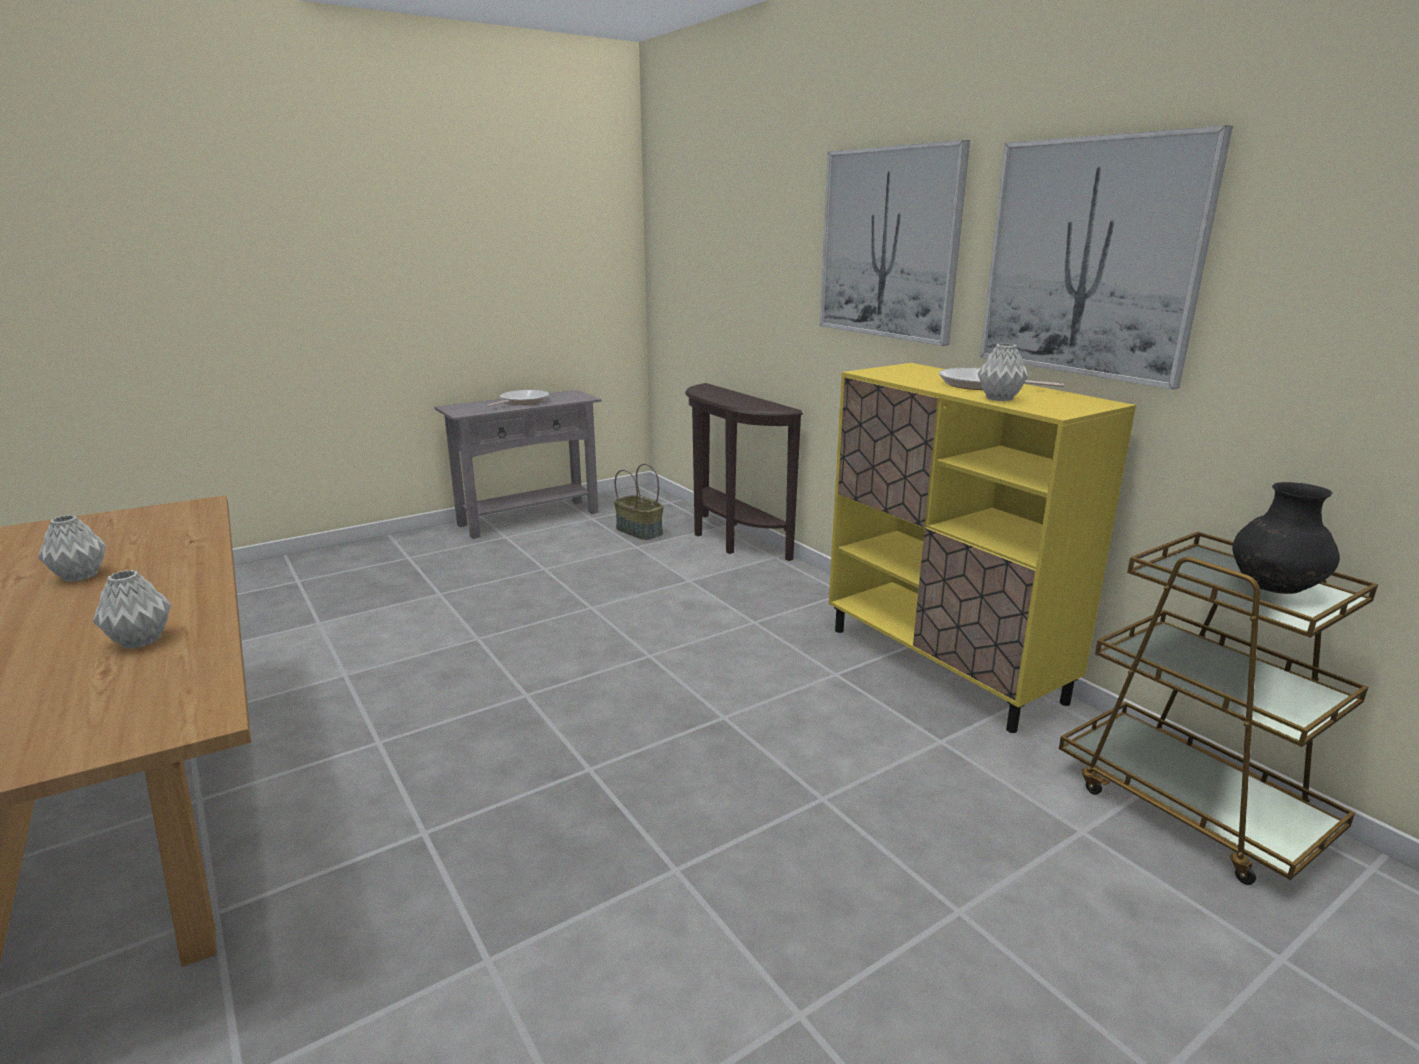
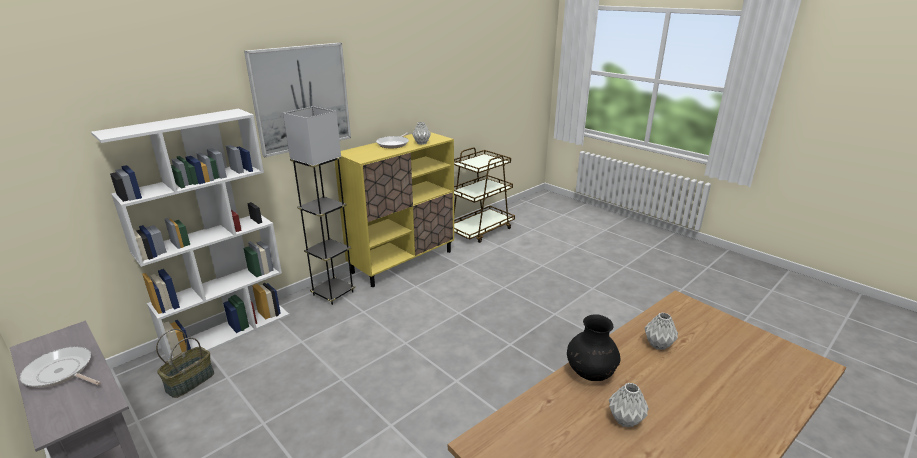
camera: 100 degrees left, 5 degrees up
(730, 540) = (229, 331): brown console table -> white bookcase
(816, 598) = (333, 293): none -> grey floor lamp
(1090, 258) = (399, 85): picture -> none
(1273, 589) = (484, 160): black vase -> black vase (590, 373)

